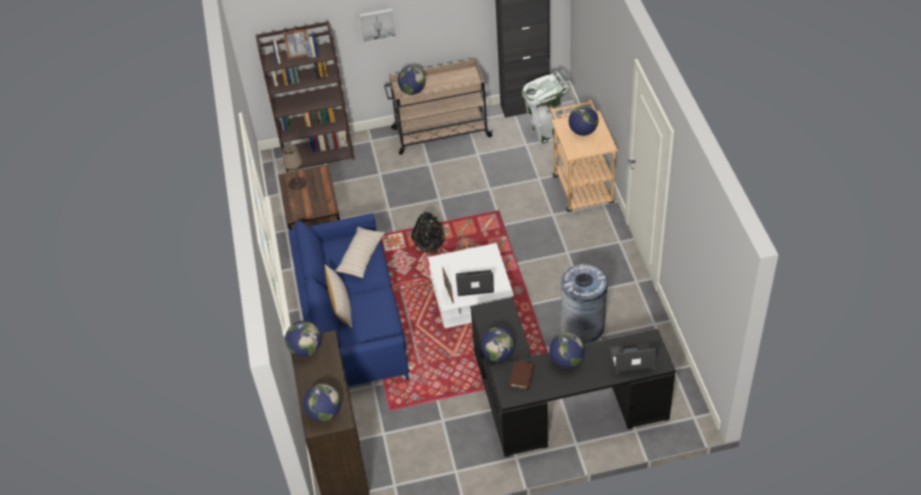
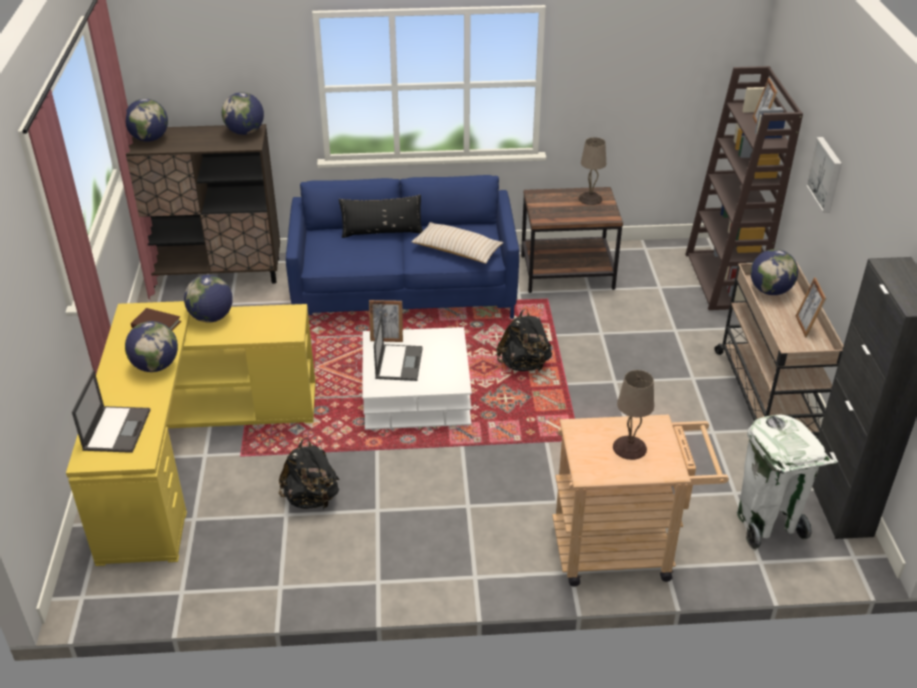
camera: 95 degrees right, 10 degrees down
(340, 305) = (382, 232): beige pillow -> black pillow
(446, 77) = (805, 326): none -> picture frame
(556, 405) = (189, 450): black desk -> yellow desk
(582, 326) = (311, 498): grey trash can -> black backpack
(583, 131) = (630, 448): globe -> beige table lamp

